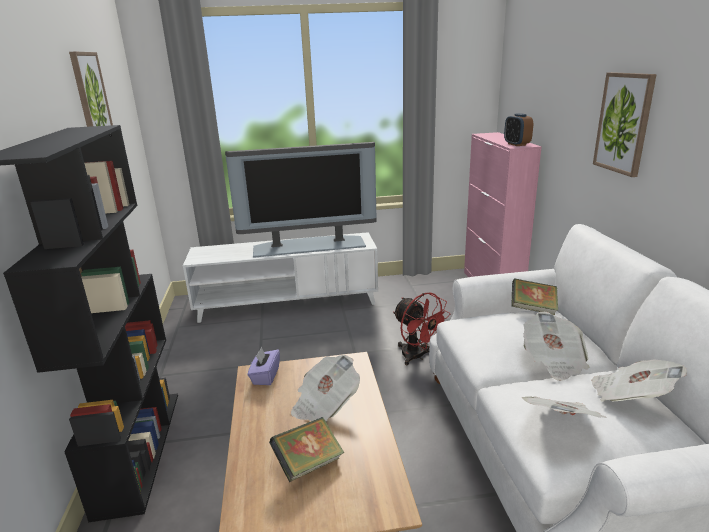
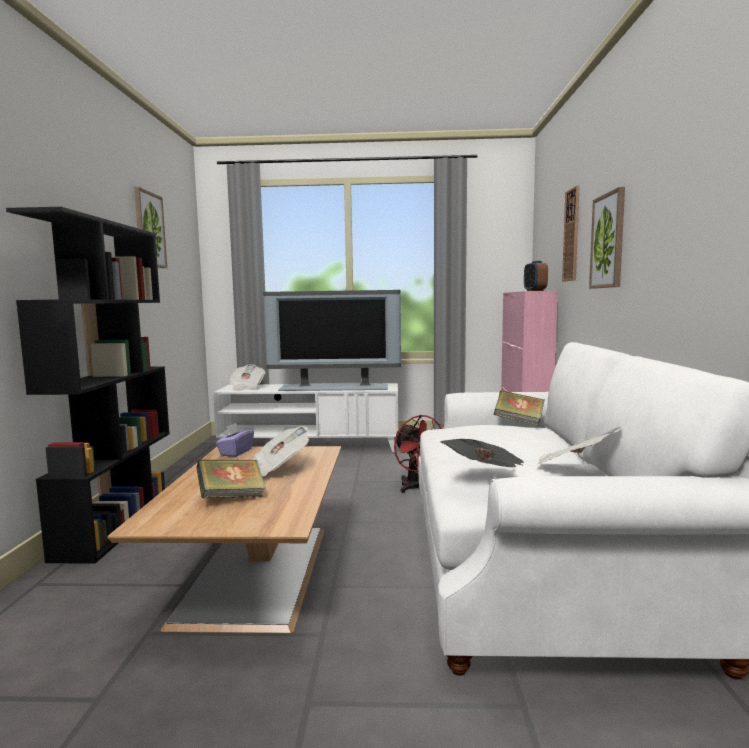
camera: 10 degrees right, 15 degrees down
(553, 361) = (514, 449): newspaper -> newspaper (246, 388)
(565, 94) = (571, 235): none -> wall clock

